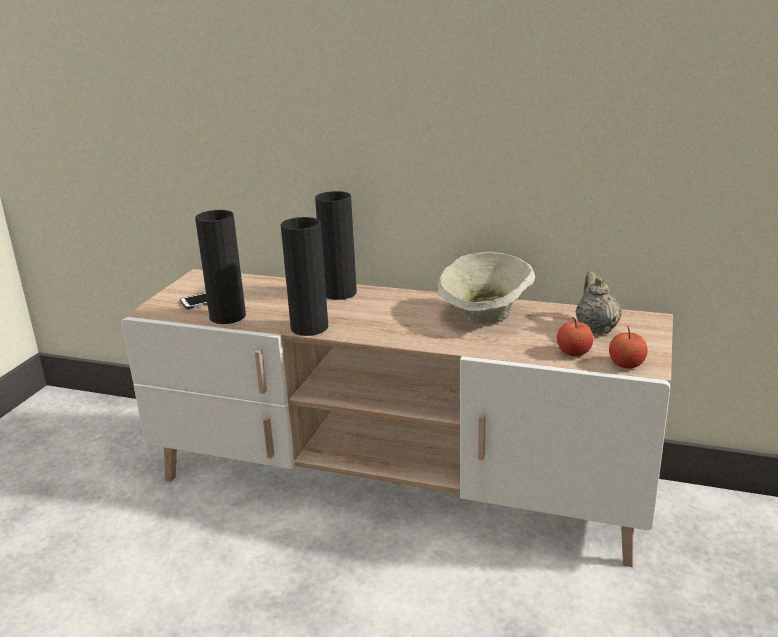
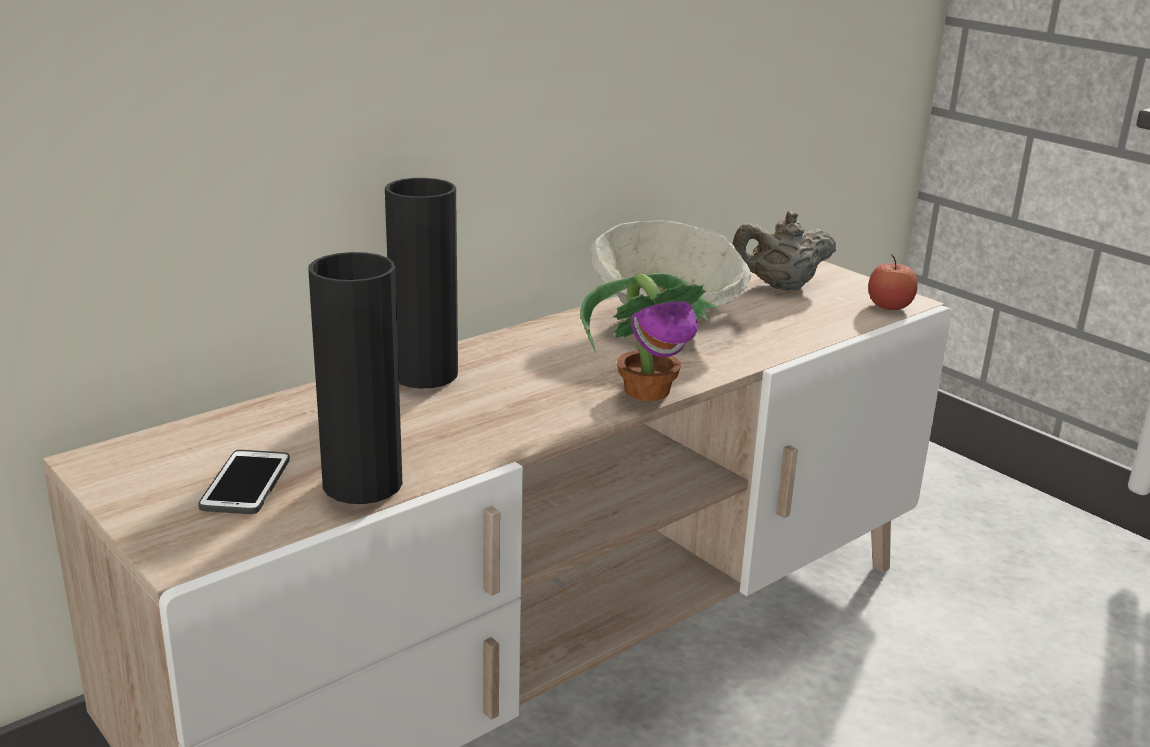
camera: 60 degrees left, 0 degrees up
(309, 327) = (525, 432): black vase -> none
(390, 337) = (648, 390): none -> potted plant
(574, 352) = (830, 316): apple -> none
(596, 328) = (780, 287): beige teapot -> beige teapot turned 45 degrees counterclockwise

